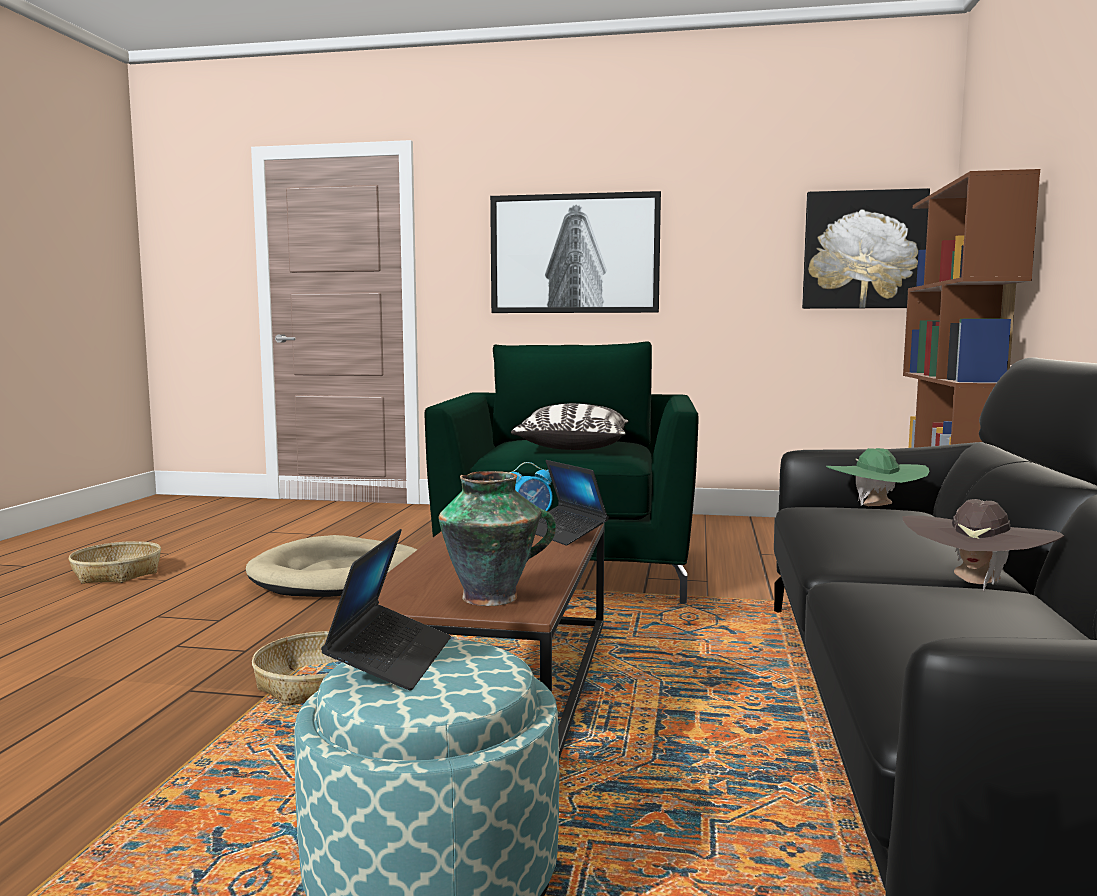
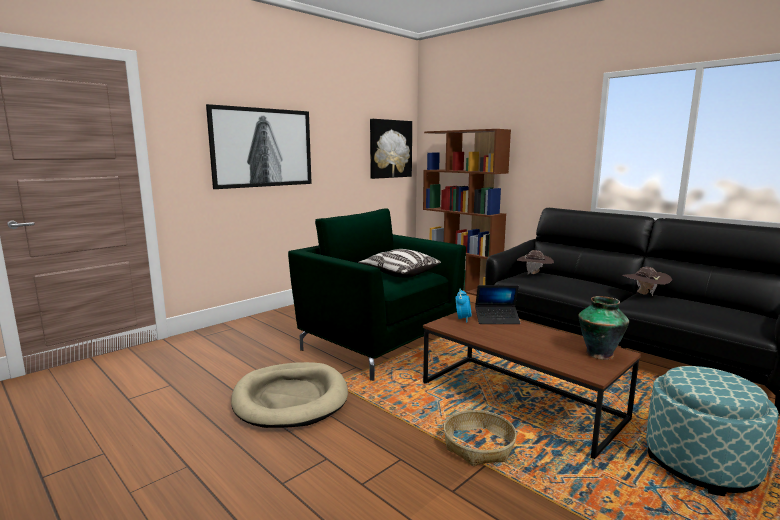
camera: 55 degrees left, 5 degrees up
(117, 573) = (122, 489): basket -> none
(391, 659) = (702, 385): laptop -> none
(875, 508) = (534, 274): green hat -> brown hat

